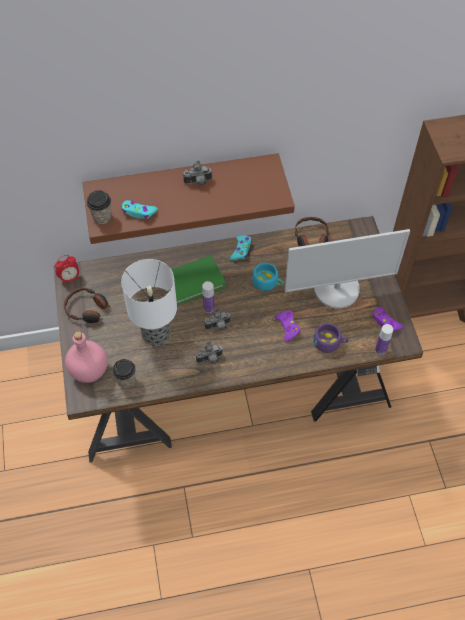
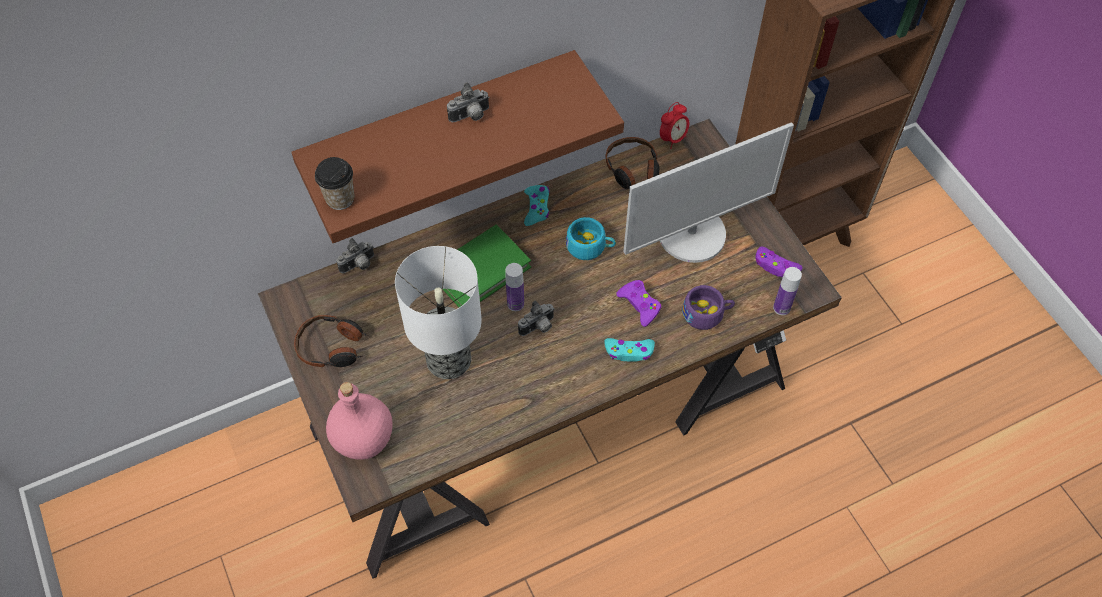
camera: 15 degrees left, 0 degrees up
(70, 278) = (290, 306): alarm clock -> alarm clock (673, 139)
(126, 380) = (425, 441): cup -> none
(139, 212) = (394, 179): turquoise game controller -> turquoise game controller (629, 352)
(210, 359) = (541, 379): camera -> camera (359, 265)

